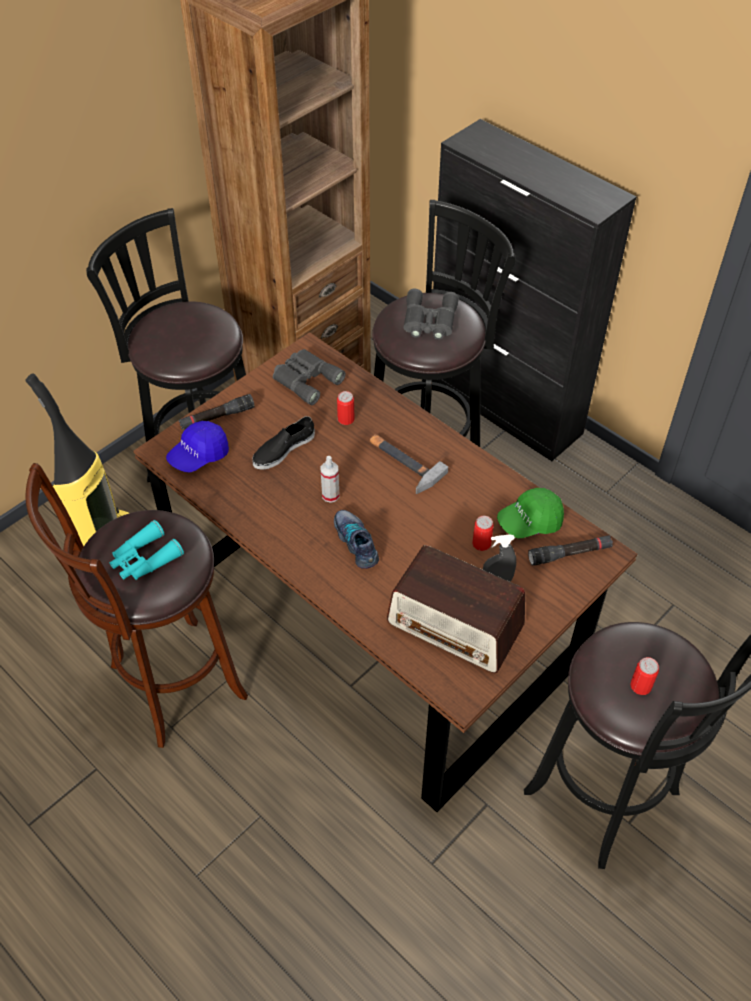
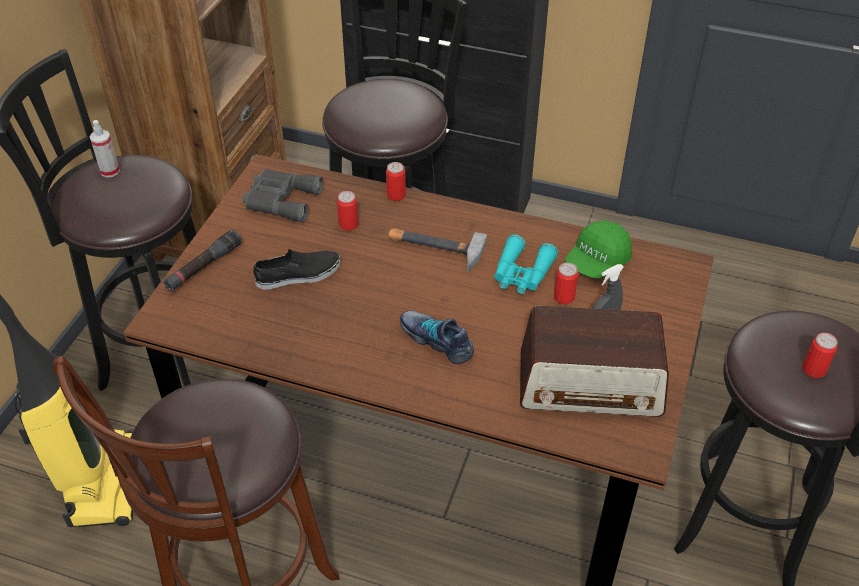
camera: 25 degrees left, 5 degrees down
(144, 559) = (216, 439): turquoise binoculars -> turquoise binoculars (521, 274)
(199, 456) = (206, 312): blue cap -> none
(283, 449) = (298, 275): black shoe -> black shoe turned 135 degrees counterclockwise
(330, 495) = (379, 303): spray bottle -> spray bottle (110, 171)
(399, 406) = (396, 195): none -> can
(429, 321) = (383, 105): grey binoculars -> none
(569, 554) = (653, 277): black flashlight -> none

